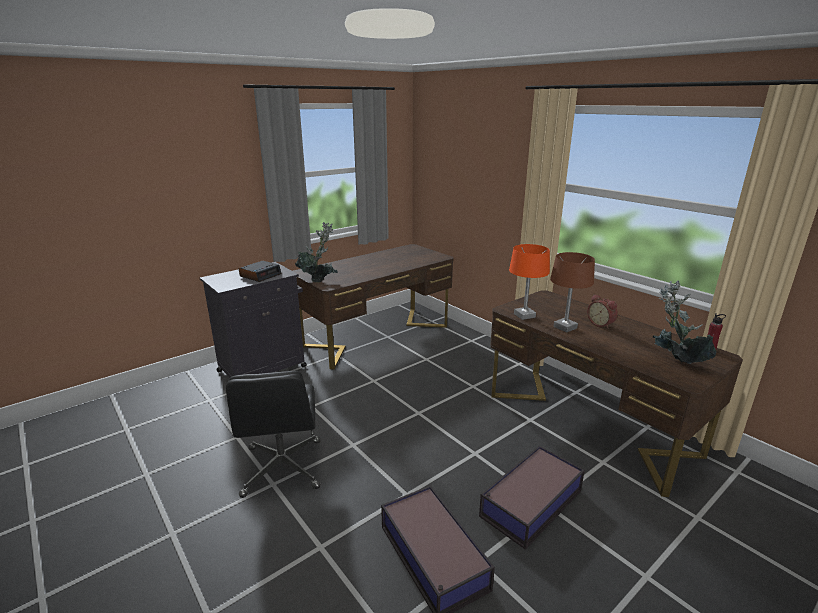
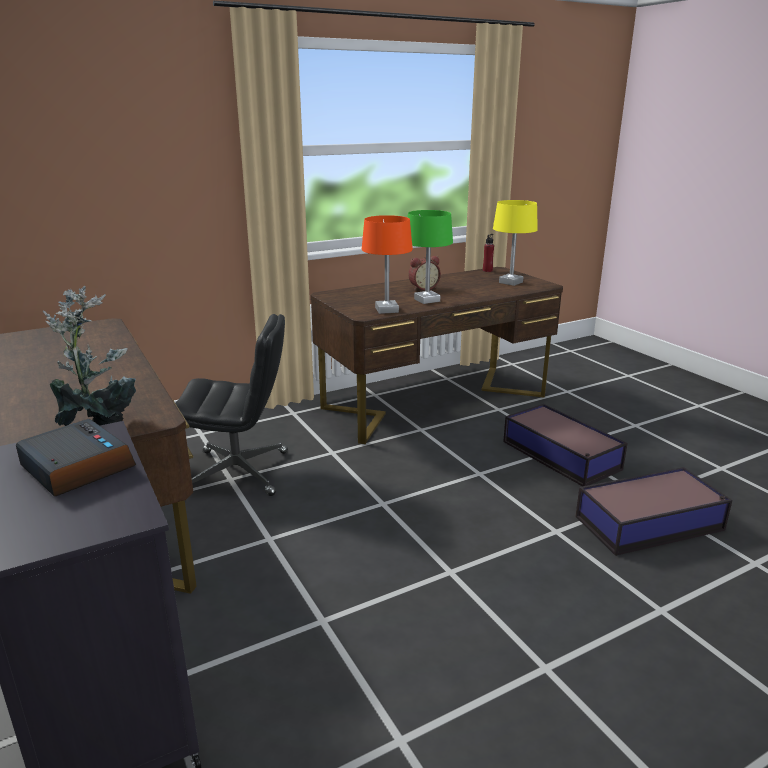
camera: 80 degrees left, 0 degrees up
(283, 468) = (506, 656): black office chair -> black office chair (239, 472)
(565, 327) = (426, 300): brown table lamp -> green table lamp
(674, 362) = (510, 282): potted plant -> yellow table lamp

